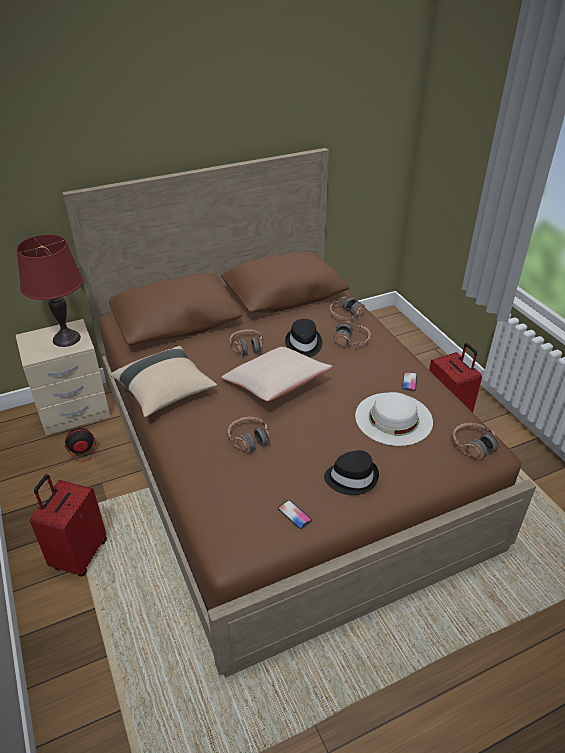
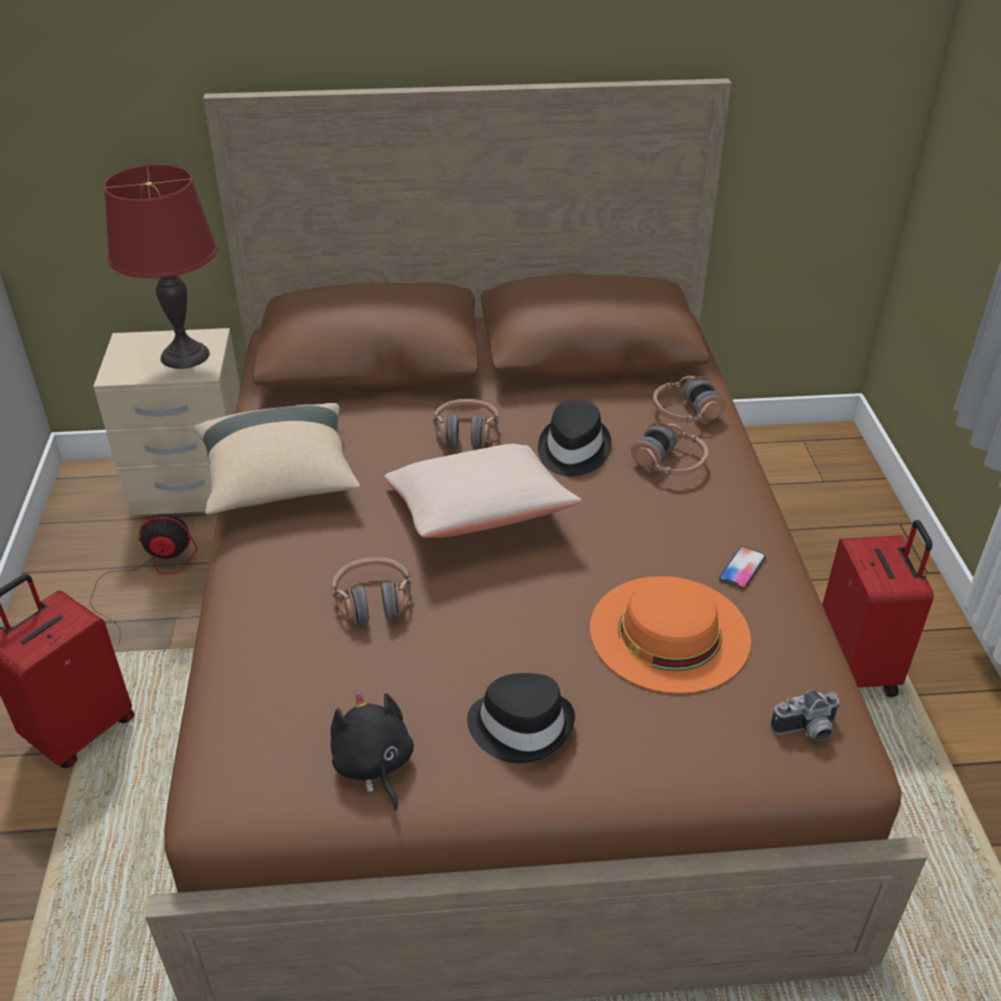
camera: 20 degrees right, 0 degrees up
(294, 515) = (373, 765): phone -> black plush toy
(393, 418) = (669, 632): white hat -> orange hat
(473, 445) = (806, 731): headphones -> camera

